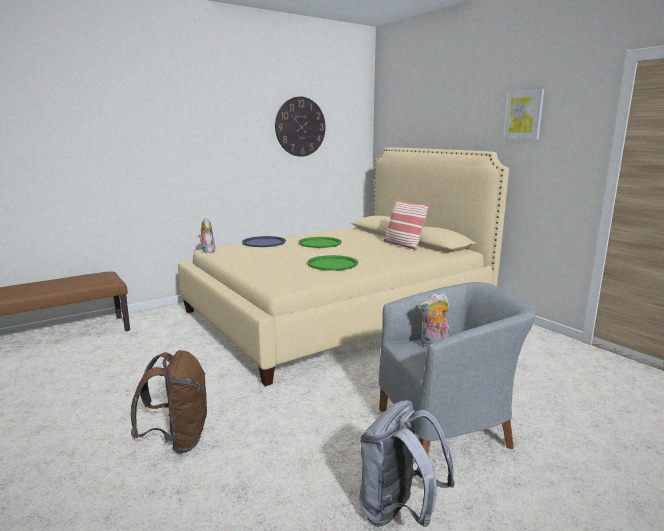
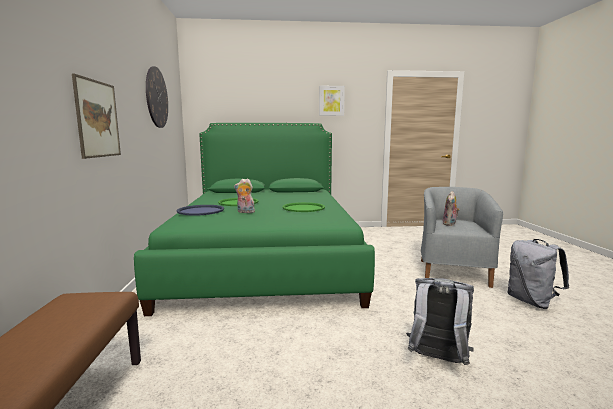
camera: 60 degrees left, 5 degrees down
(178, 439) = (437, 360): brown backpack -> grey backpack
(184, 157) = (98, 119): none -> picture
(207, 251) = (176, 228): plush toy -> plush toy (245, 212)
(338, 312) = (264, 258): beige bed -> green bed
(403, 245) = (283, 193): pillow -> none

